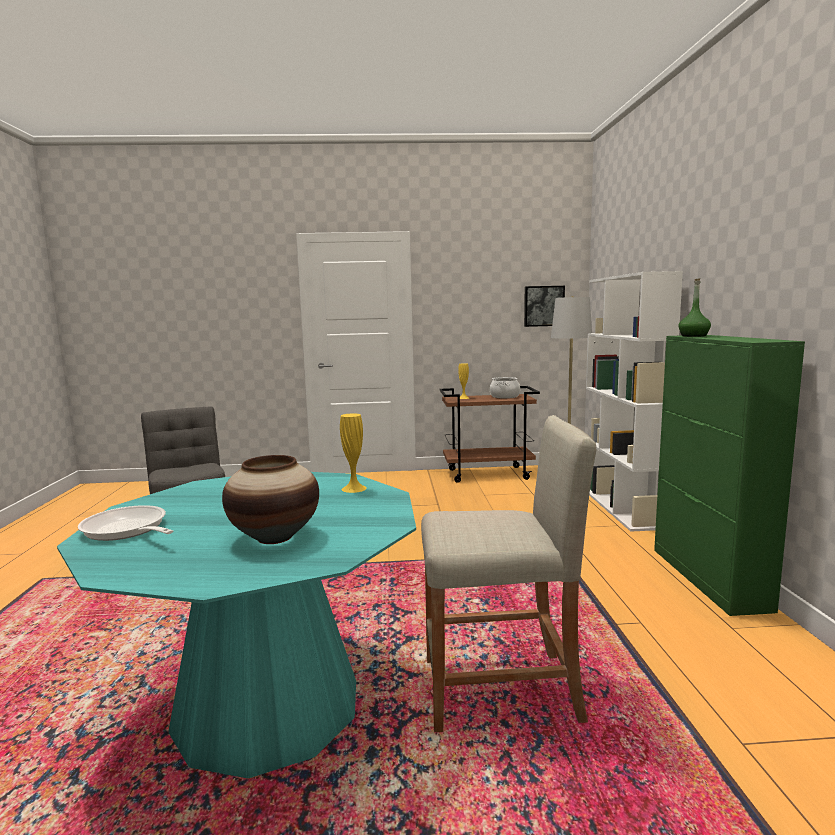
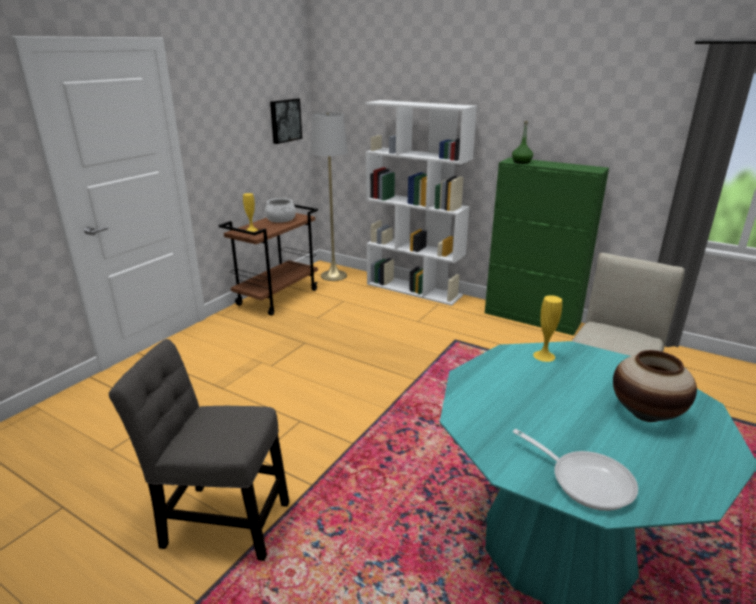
camera: 55 degrees left, 15 degrees up
(127, 530) = (585, 480): frying pan -> frying pan turned 120 degrees counterclockwise

